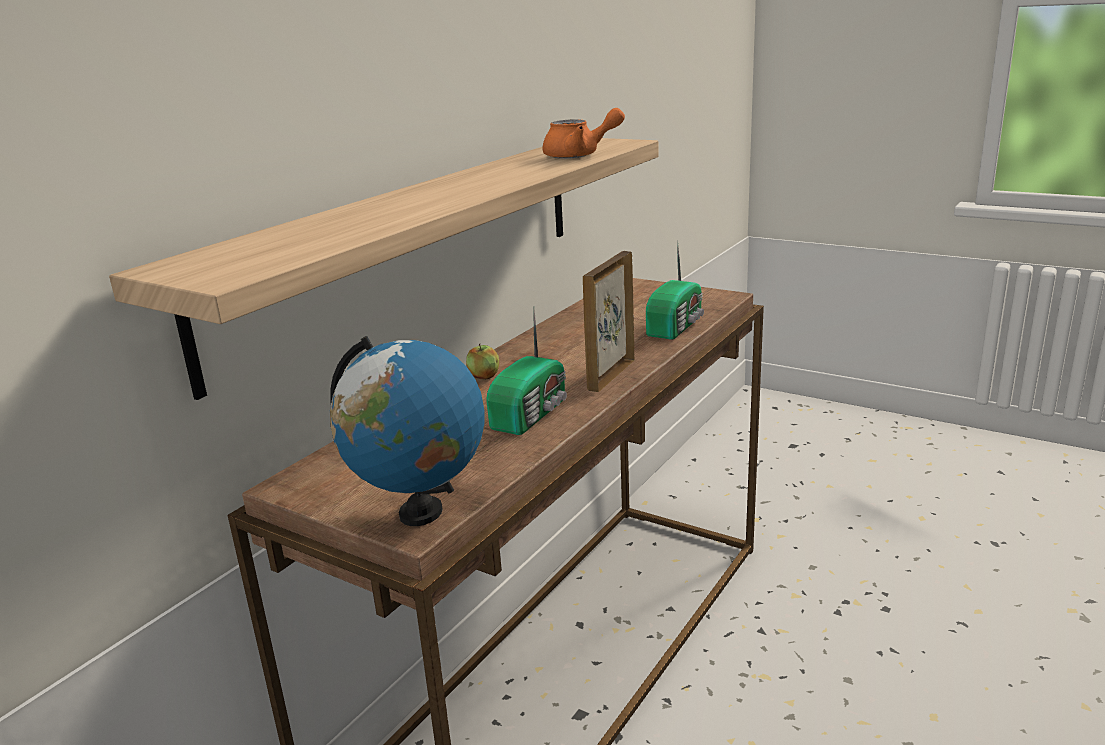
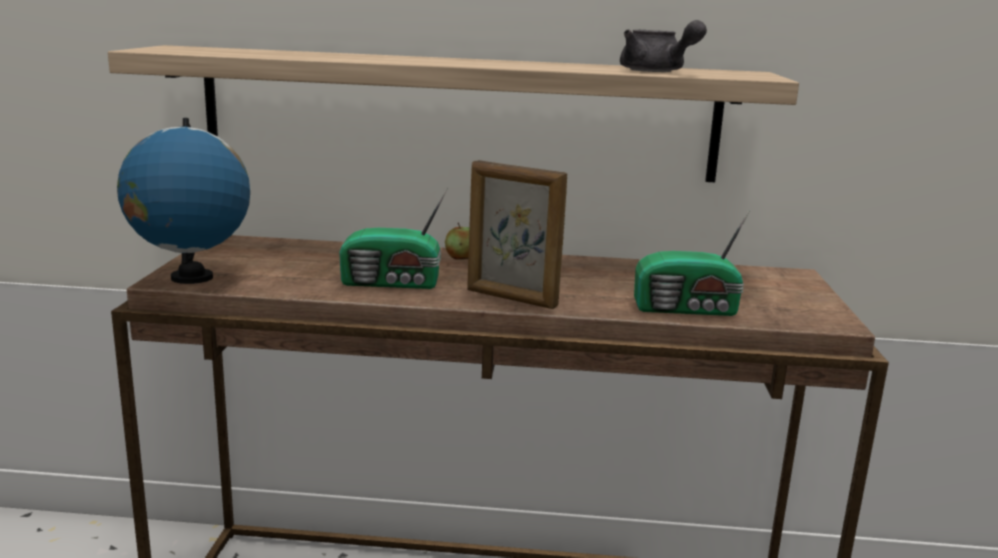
camera: 60 degrees right, 5 degrees down
(579, 155) = (656, 71): orange teapot -> grey teapot
(610, 375) = (511, 298): picture frame -> picture frame turned 150 degrees counterclockwise

